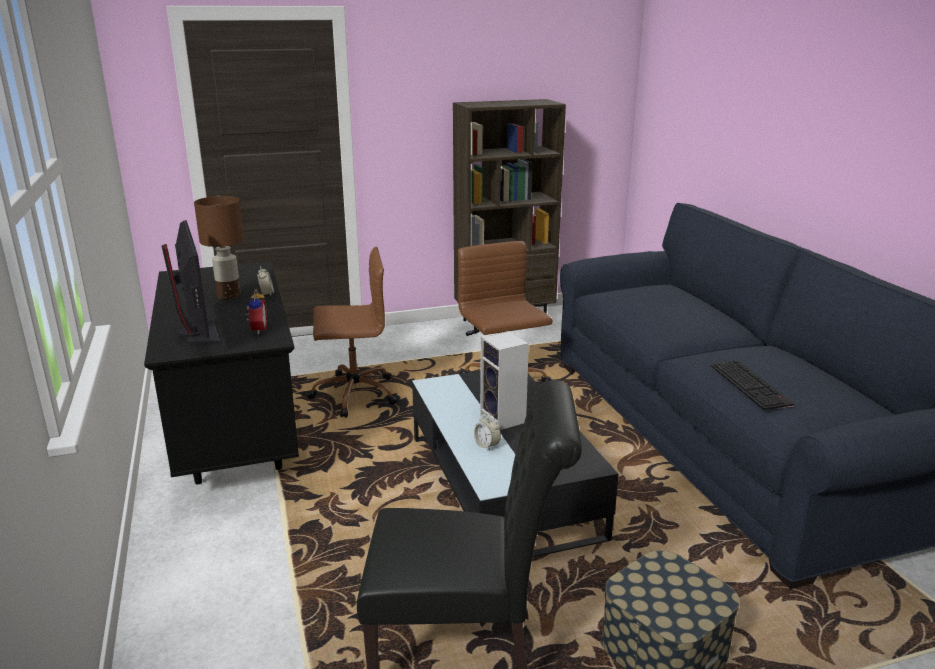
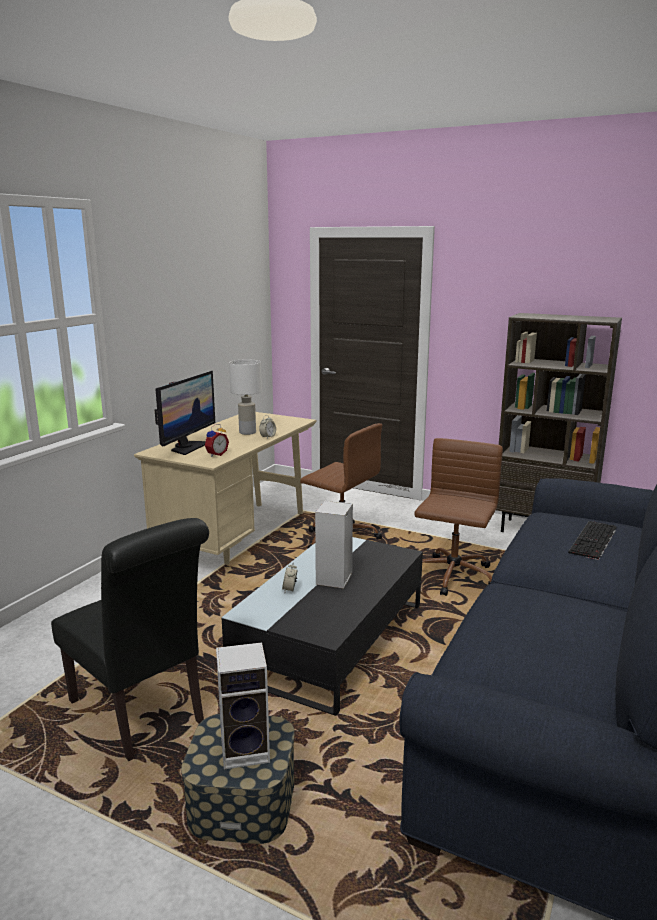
camera: 45 degrees right, 5 degrees down
(228, 296) = (247, 432): brown table lamp -> white table lamp
(235, 436) = (237, 536): black desk -> beige desk
(678, 590) = (247, 750): none -> speaker
(751, 385) = (502, 626): keyboard -> keyboard (594, 541)

